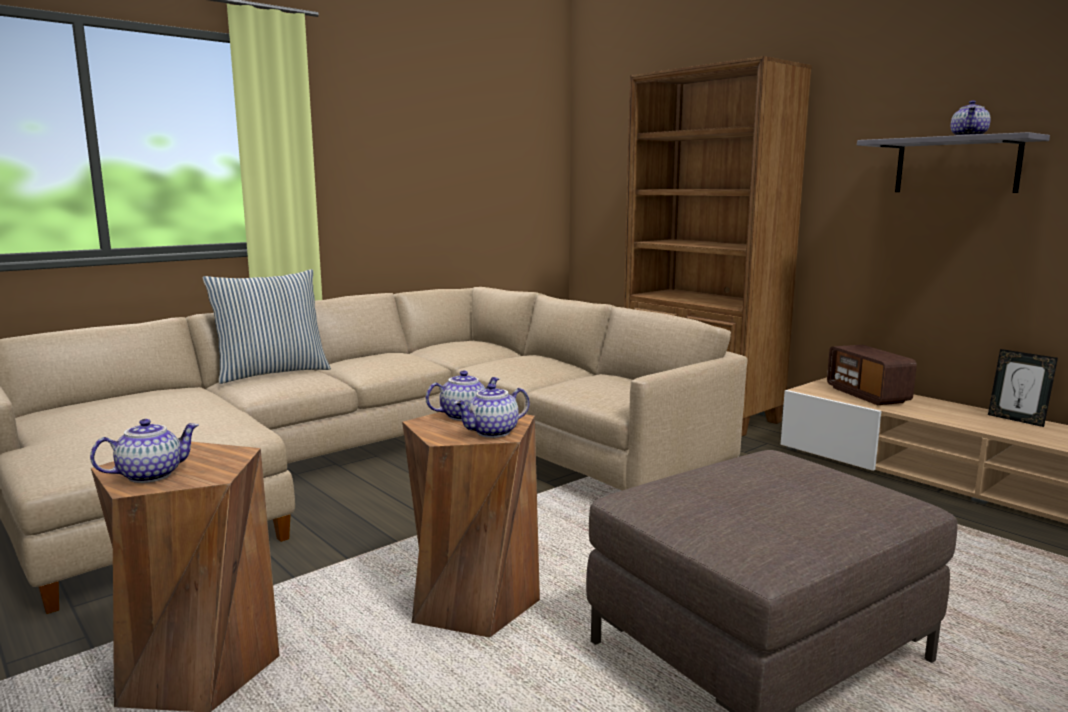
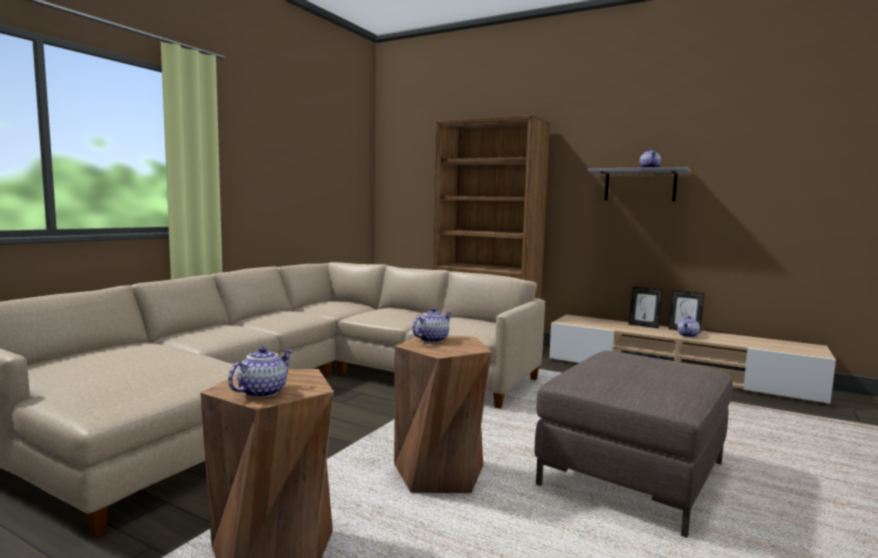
camera: 20 degrees left, 5 degrees down
(272, 373) = (203, 328): pillow -> none
(493, 432) = (467, 347): teapot -> teapot (688, 336)
(867, 395) = (598, 322): radio -> none
(946, 406) = (644, 325): none -> picture frame

